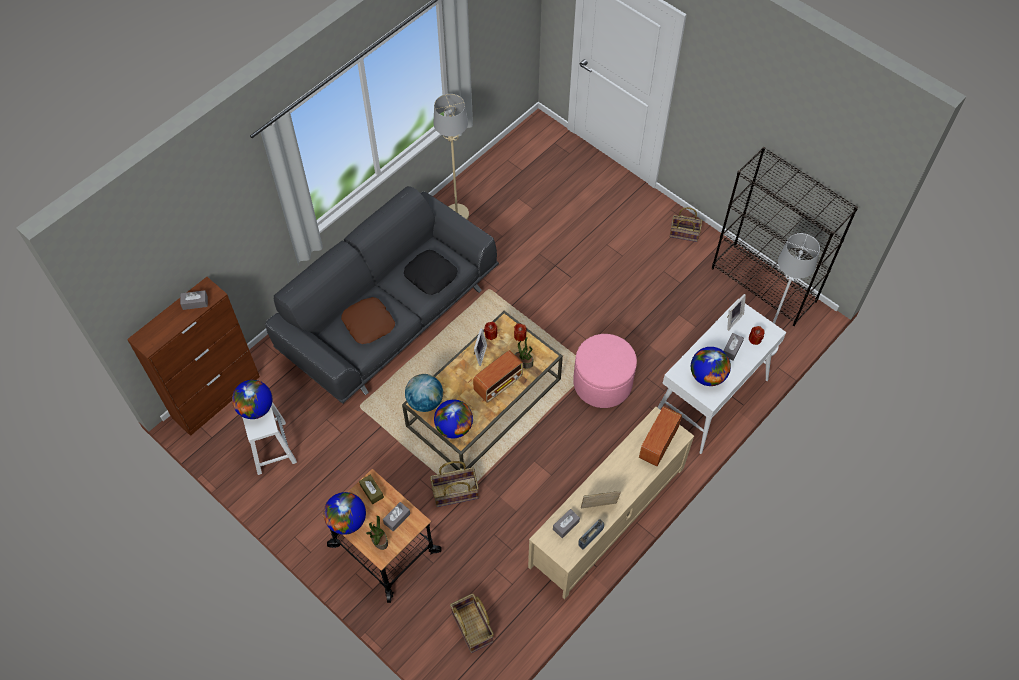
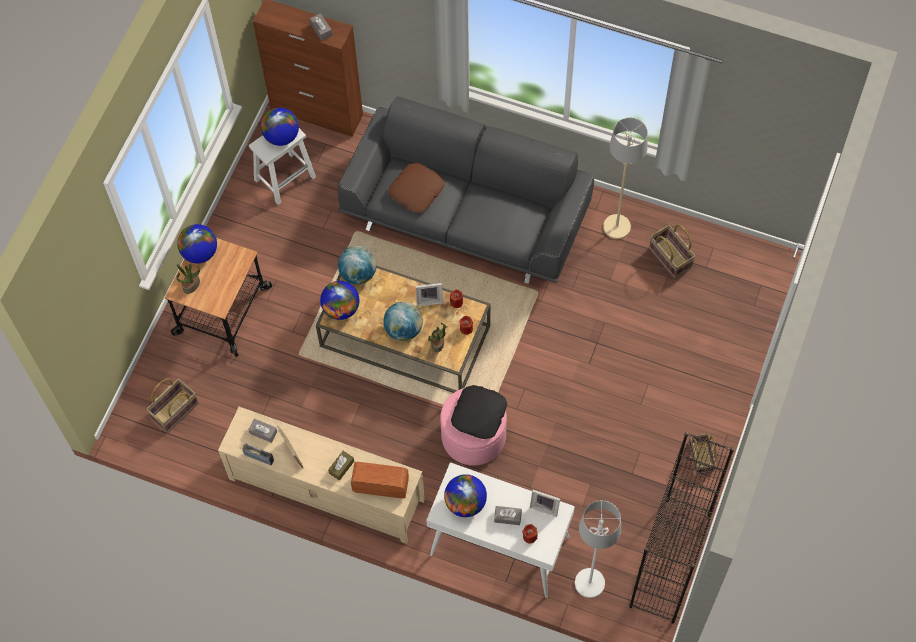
camera: 70 degrees right, 5 degrees up
(371, 491) = (235, 260): brown tissue box -> brown tissue box (341, 467)
(397, 518) = (216, 291): grey tissue box -> none
(431, 275) = (496, 221): black pillow -> black pillow (479, 414)
(455, 493) = (299, 347): basket -> basket (669, 258)
(499, 384) = (404, 329): radio -> globe

